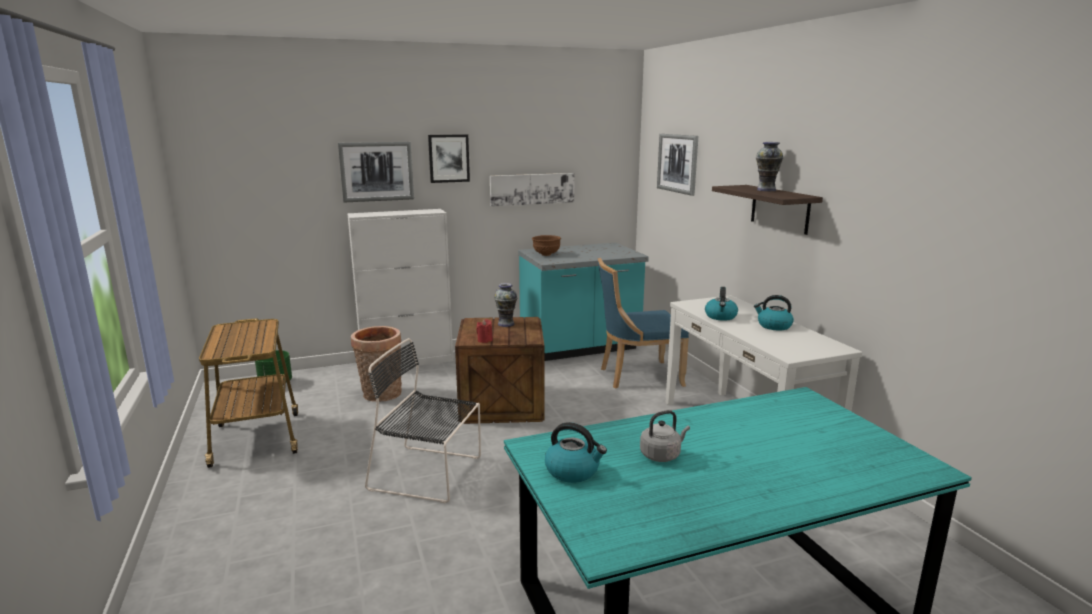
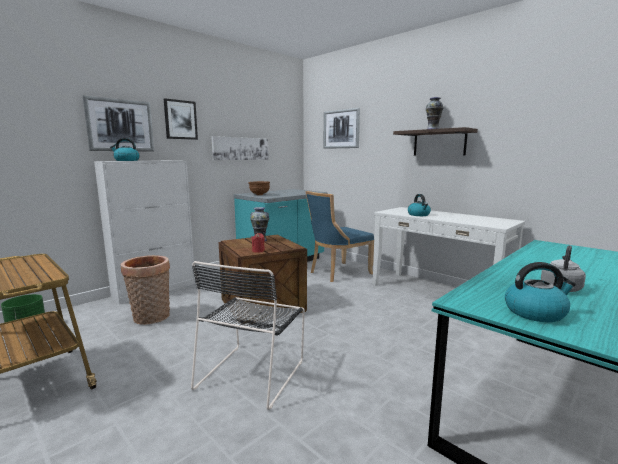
camera: 25 degrees left, 5 degrees down
(429, 474) = (253, 372): black chair -> black chair turned 60 degrees counterclockwise
(773, 326) = (456, 216): kettle -> kettle (126, 160)

